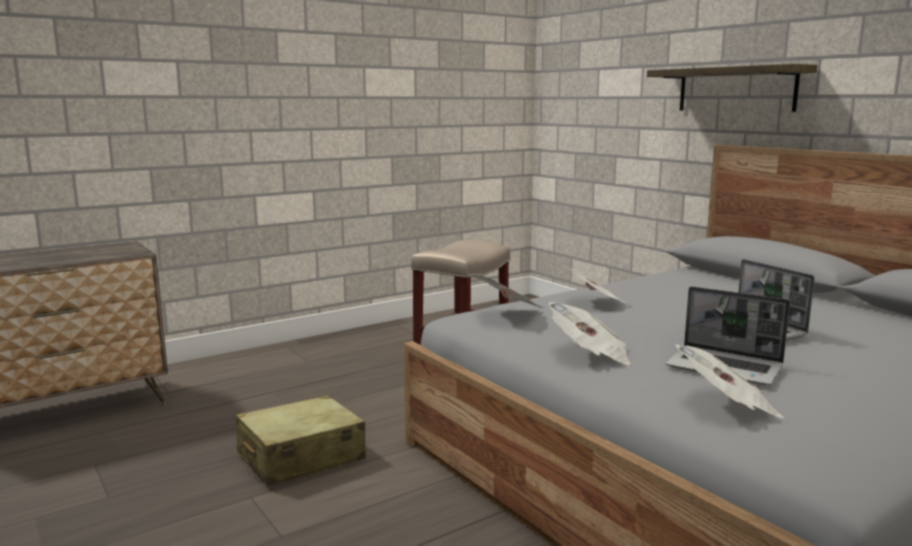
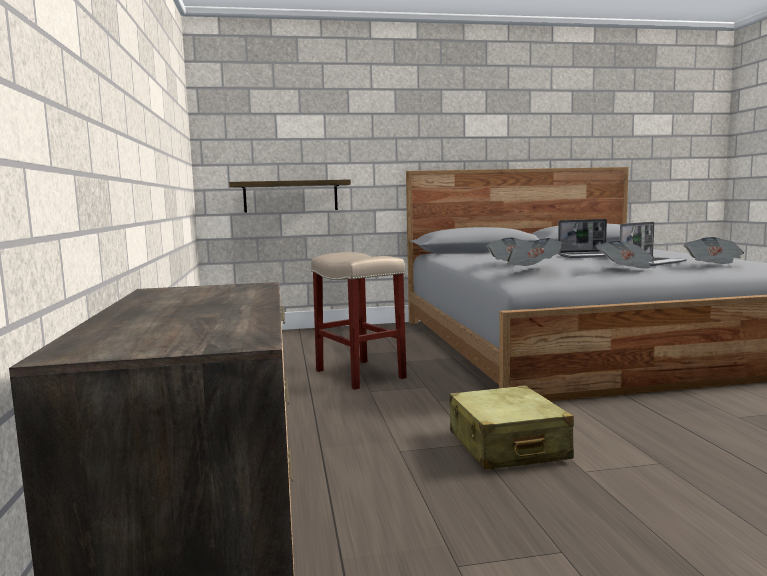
camera: 65 degrees left, 5 degrees down
(735, 89) = (410, 132): shelf -> shelf (290, 196)

